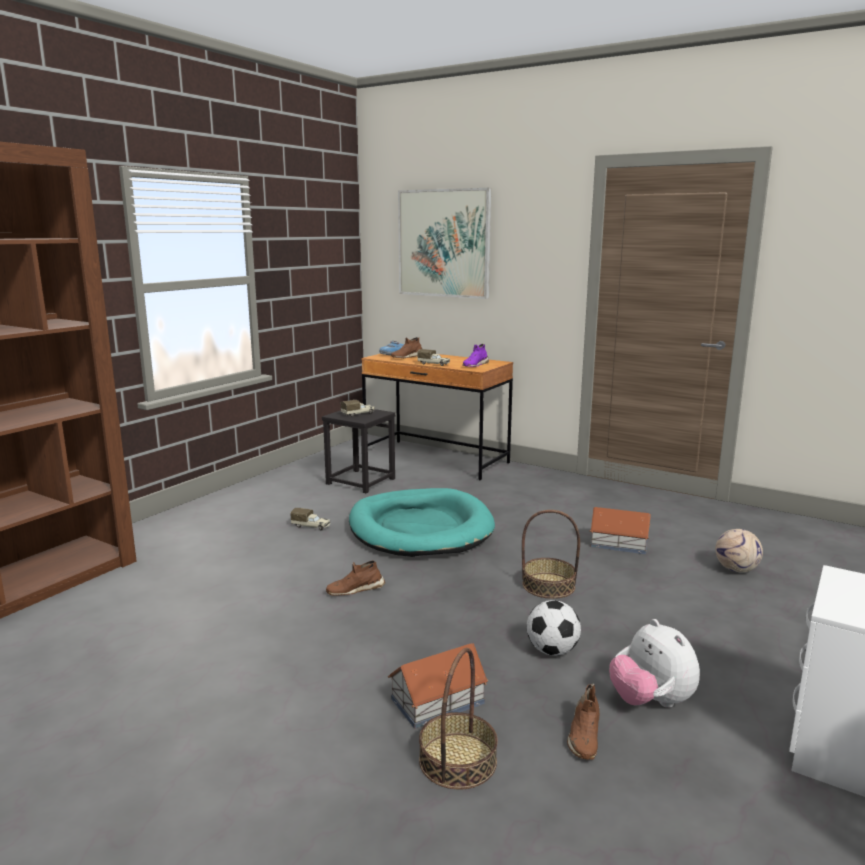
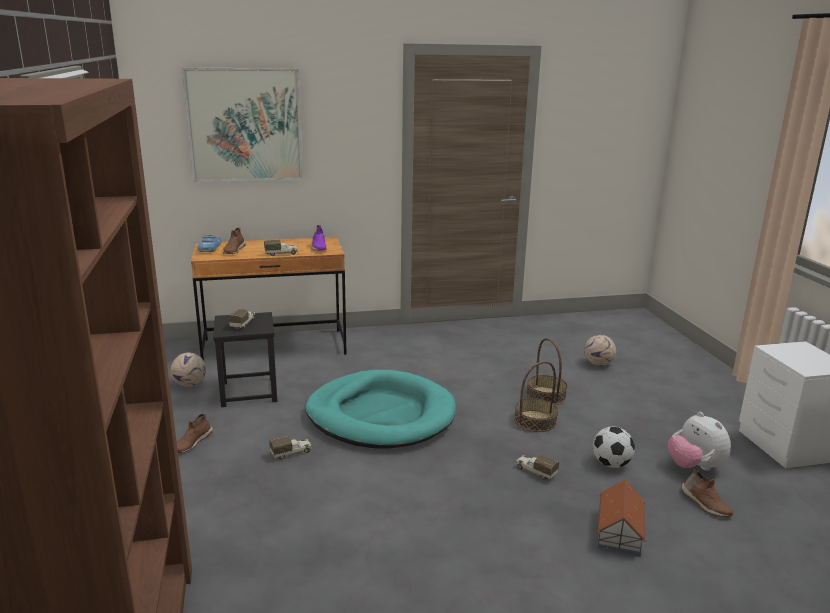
camera: 45 degrees left, 5 degrees up
(334, 464) = (189, 384): none -> football
(355, 590) = (432, 488): brown shoe -> brown shoe (192, 443)
(458, 760) = (688, 558): basket -> basket (546, 396)
(462, 620) = (535, 471): none -> toy truck
(619, 543) = (518, 371): toy house -> none
(651, 701) = (694, 467): plush toy -> plush toy turned 45 degrees clockwise

